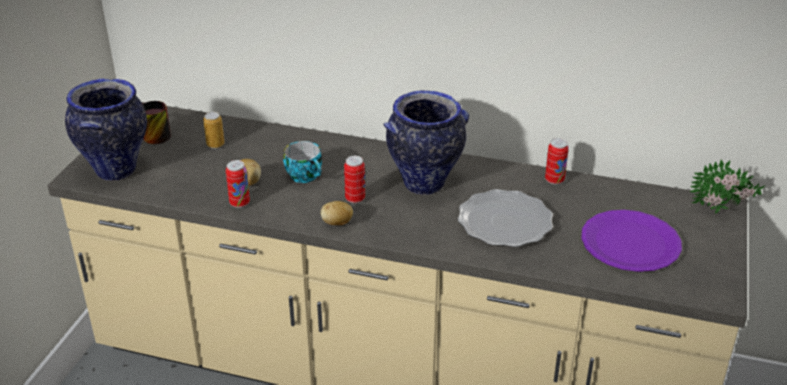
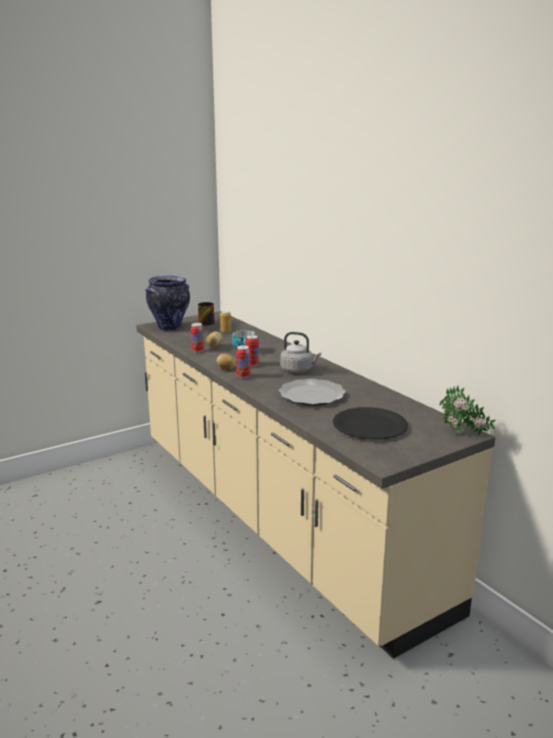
camera: 40 degrees right, 15 degrees down
(425, 183) = (298, 370): vase -> grey kettle
(554, 180) = (375, 390): can -> can (243, 376)
(630, 243) = (370, 426): purple plate -> black plate

